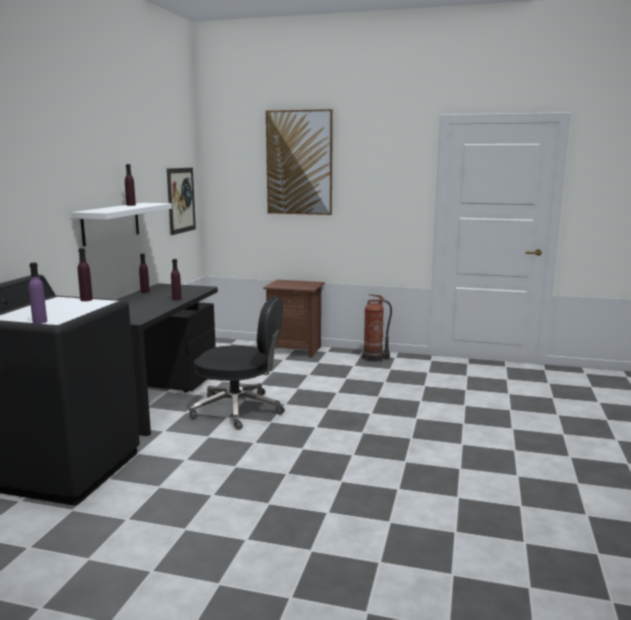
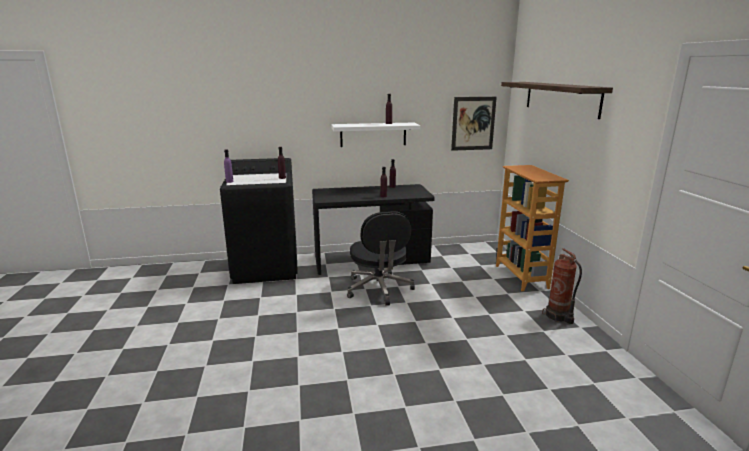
camera: 65 degrees right, 5 degrees up
(295, 349) = (522, 277): brown nightstand -> bookcase
(299, 163) = (560, 98): picture -> shelf

